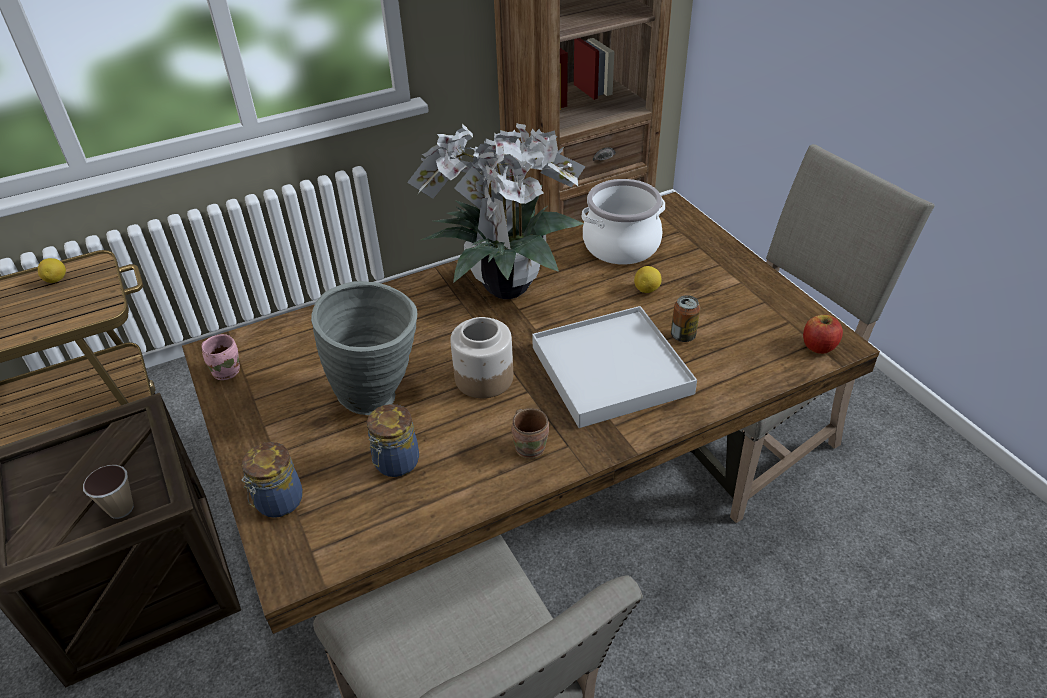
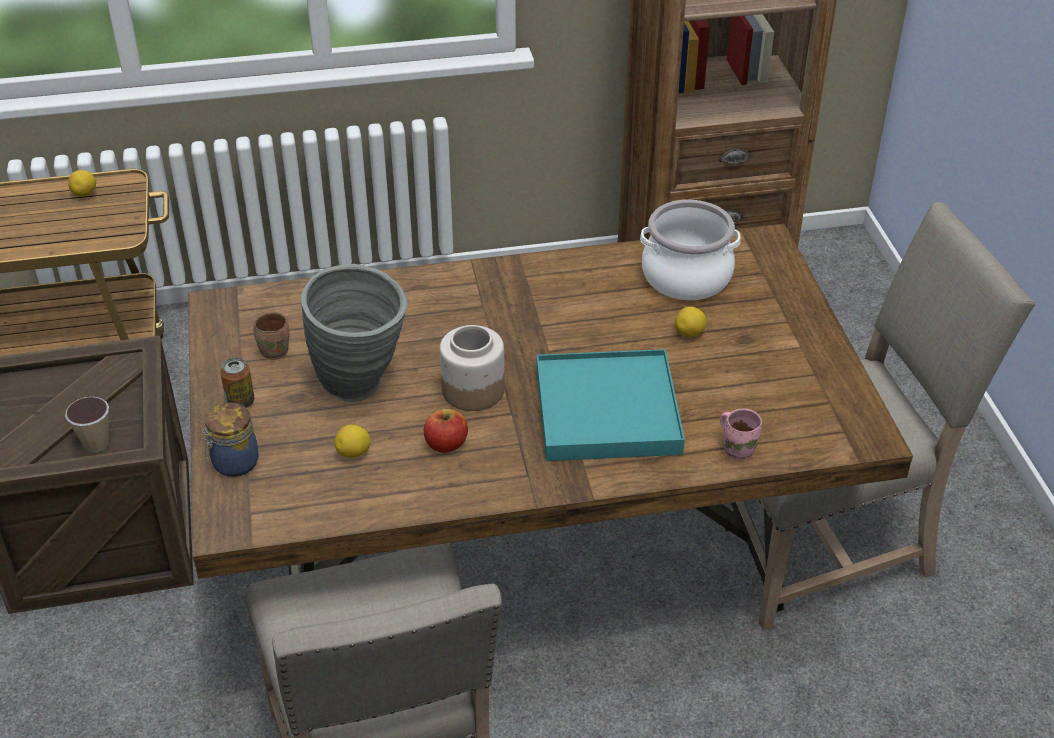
camera: 15 degrees right, 0 degrees up
(226, 370) = (223, 327): pink mug -> pink mug (738, 449)
(395, 463) = (354, 453): jar -> lemon
(502, 287) = (533, 297): potted plant -> none
(530, 446) = (490, 468): brown mug -> brown mug (276, 350)
(611, 370) = (607, 411): white tray -> turquoise tray
(683, 336) = (703, 392): can -> can (240, 402)
(818, 346) = (846, 435): apple -> apple (446, 444)

